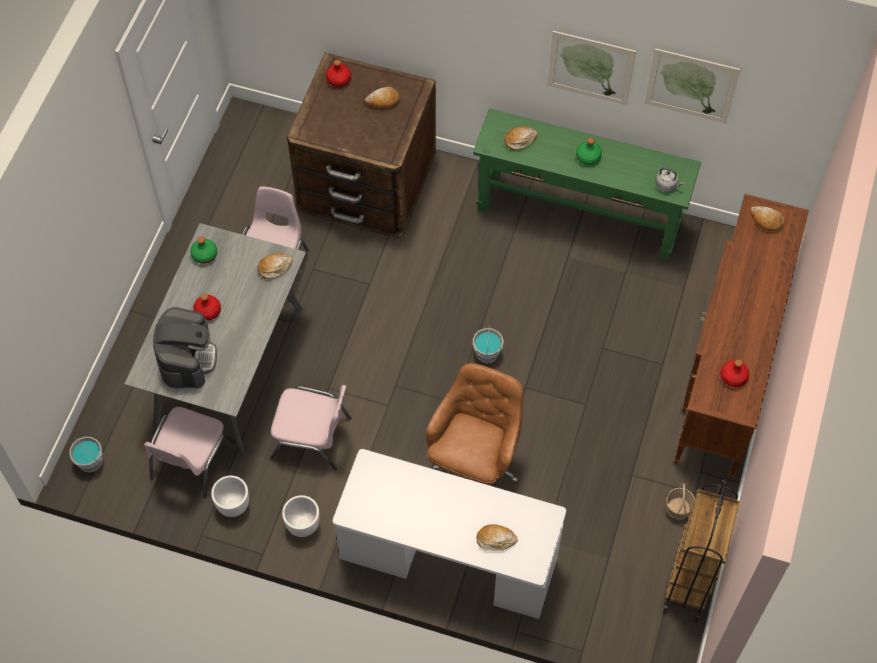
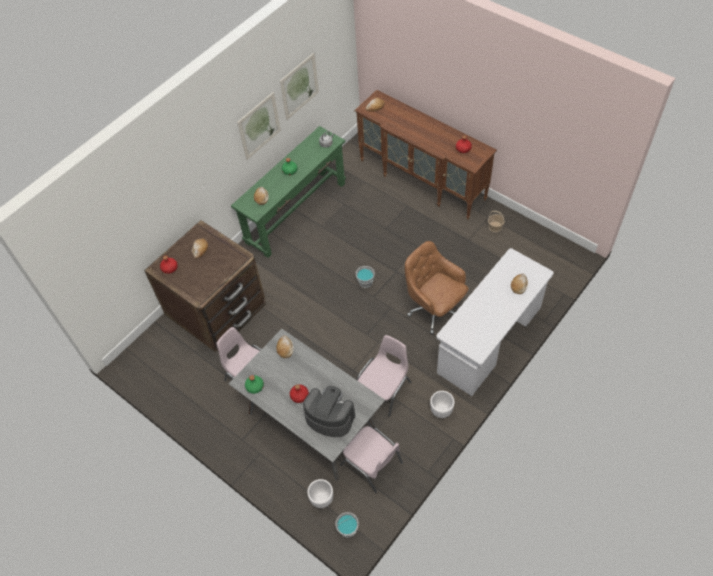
camera: 65 degrees left, 5 degrees down
(233, 504) = (413, 447): white planter -> white planter (321, 499)
(689, 582) = (538, 236): brown cart -> none

